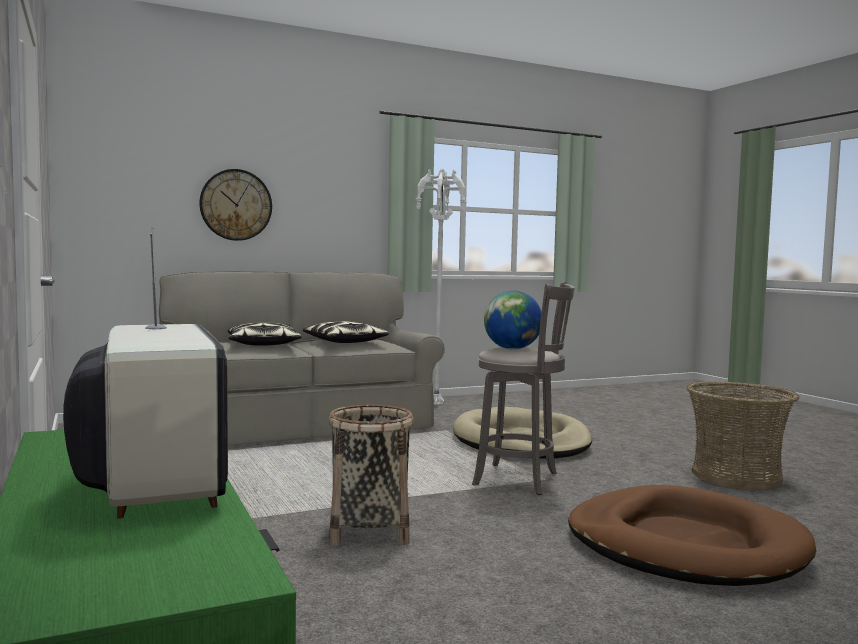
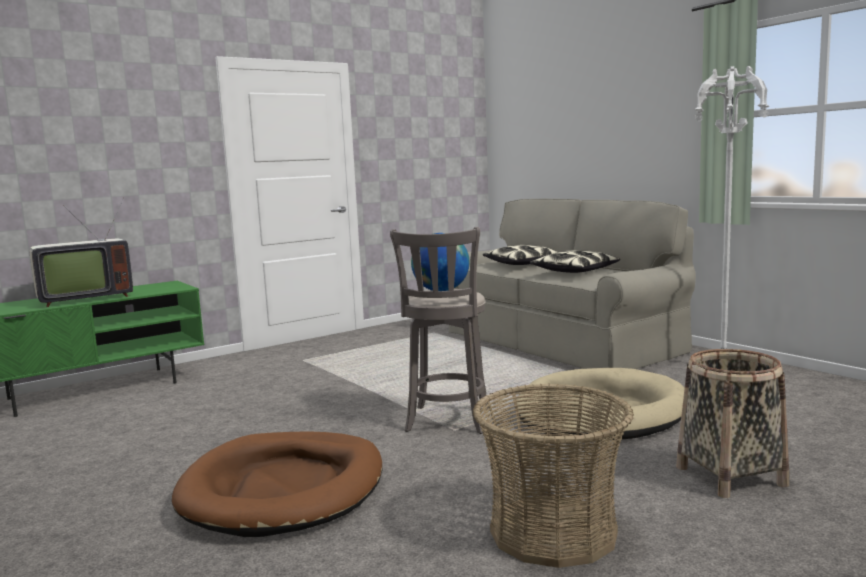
camera: 80 degrees right, 5 degrees up
(236, 205) = (581, 136): wall clock -> none
(369, 530) = (304, 393): basket -> basket (731, 476)

